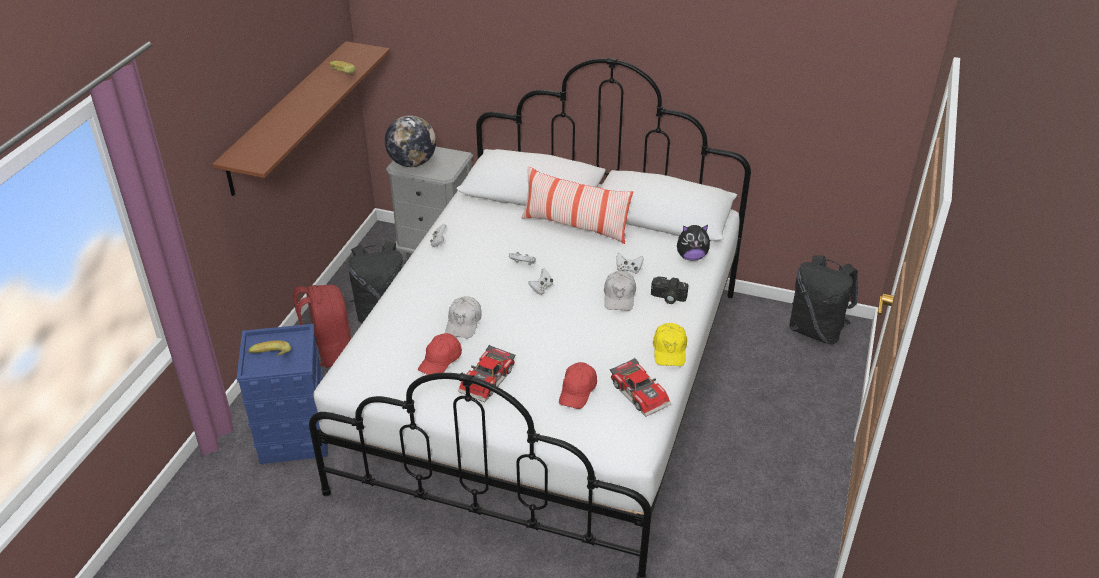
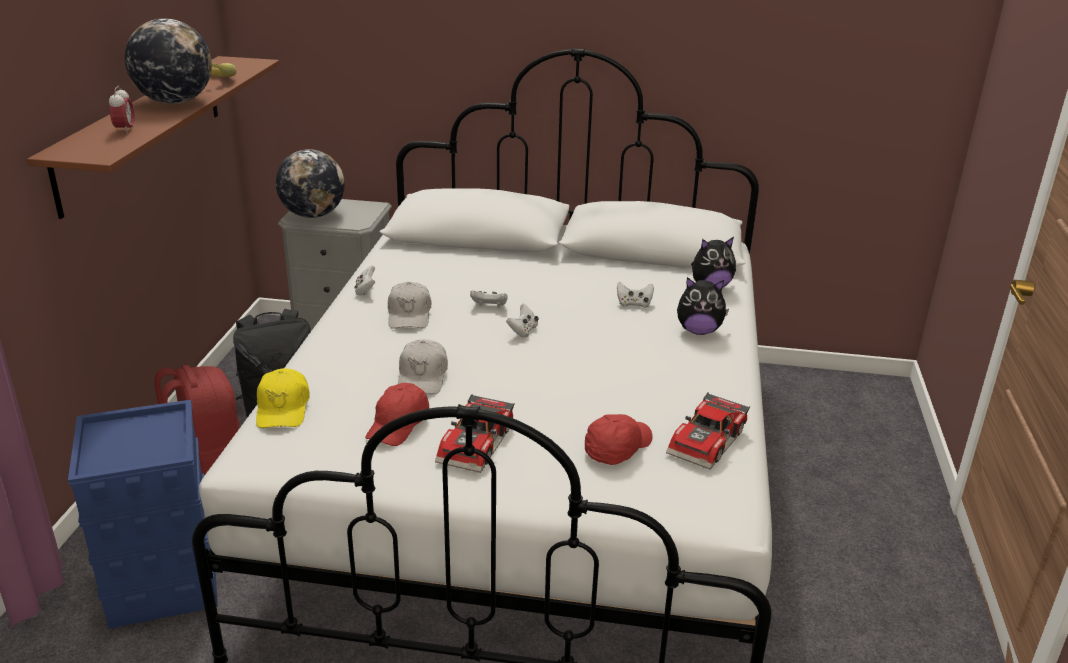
camera: 10 degrees left, 10 degrees down
(271, 359) = (125, 451): banana -> none
(275, 135) = (125, 130): none -> alarm clock
(310, 102) = (175, 102): none -> globe
(575, 226) = (546, 265): pillow -> none
(577, 391) = (617, 448): red cap -> red cap turned 150 degrees counterclockwise
(619, 296) = (633, 333): white cap -> white cap (409, 315)
(641, 392) = (710, 442): toy car -> toy car turned 75 degrees clockwise
(667, 298) = (699, 331): camera -> plush toy
(670, 350) = (728, 388): yellow cap -> yellow cap (283, 409)
(817, 330) = (850, 393): black backpack -> none

